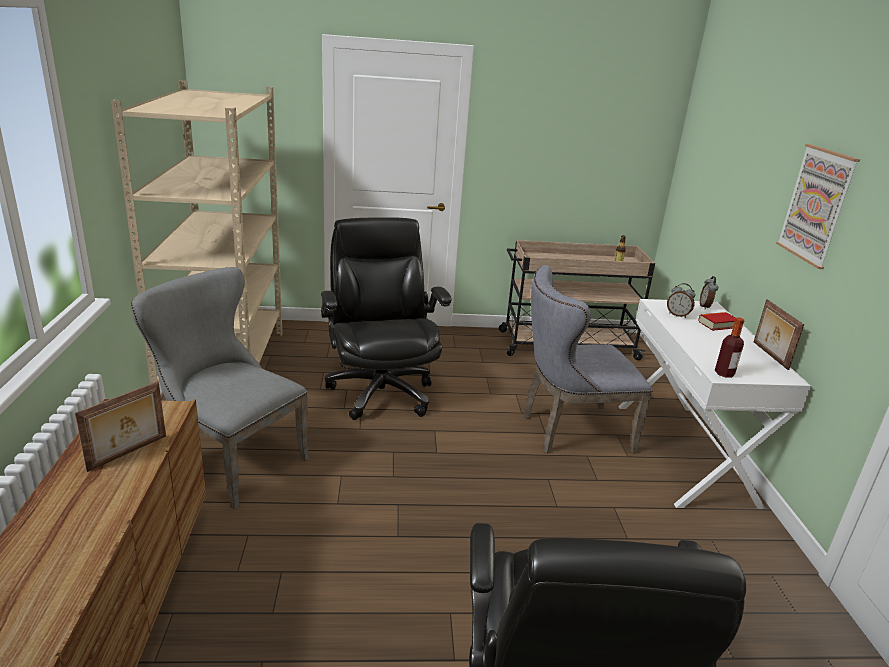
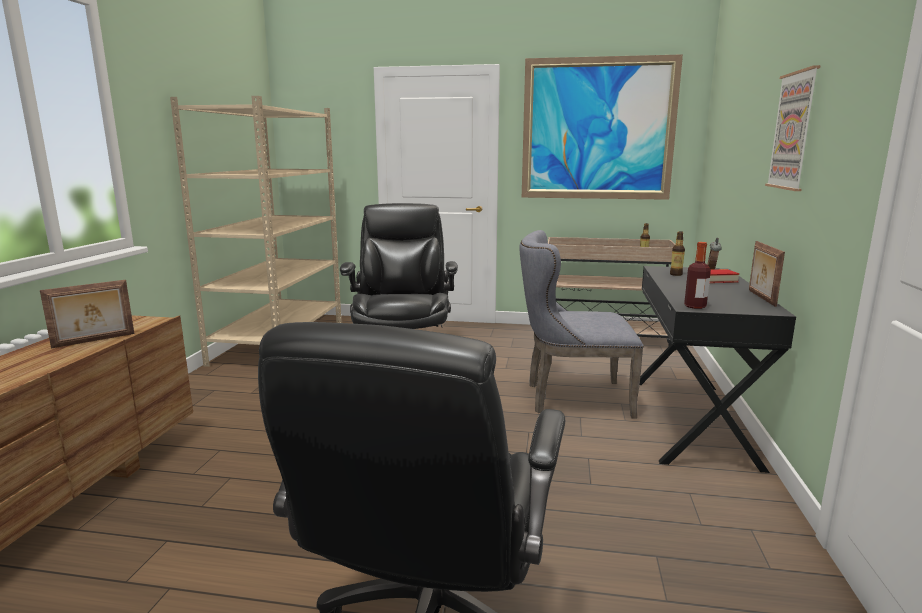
camera: 15 degrees right, 10 degrees down
(230, 459) = (241, 399): grey chair -> none
(574, 127) = (597, 129): none -> picture
(678, 315) = (676, 274): alarm clock -> bottle
(684, 452) = (692, 420): white desk -> black desk

